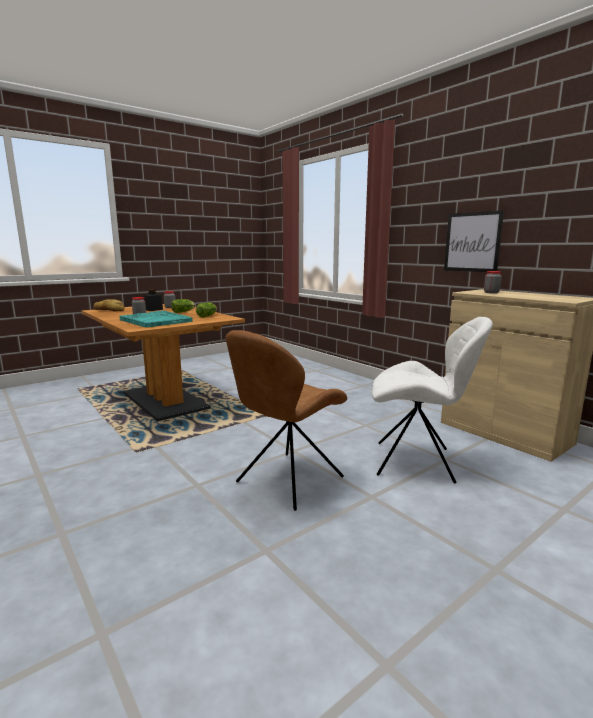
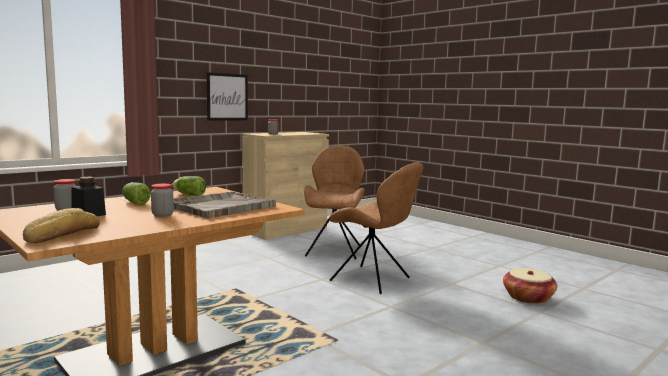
camera: 95 degrees left, 5 degrees down
(155, 320) = (220, 206): turquoise tray -> grey tray
(169, 641) = (528, 298): none -> basket
(417, 462) = (334, 250): white chair -> brown chair

